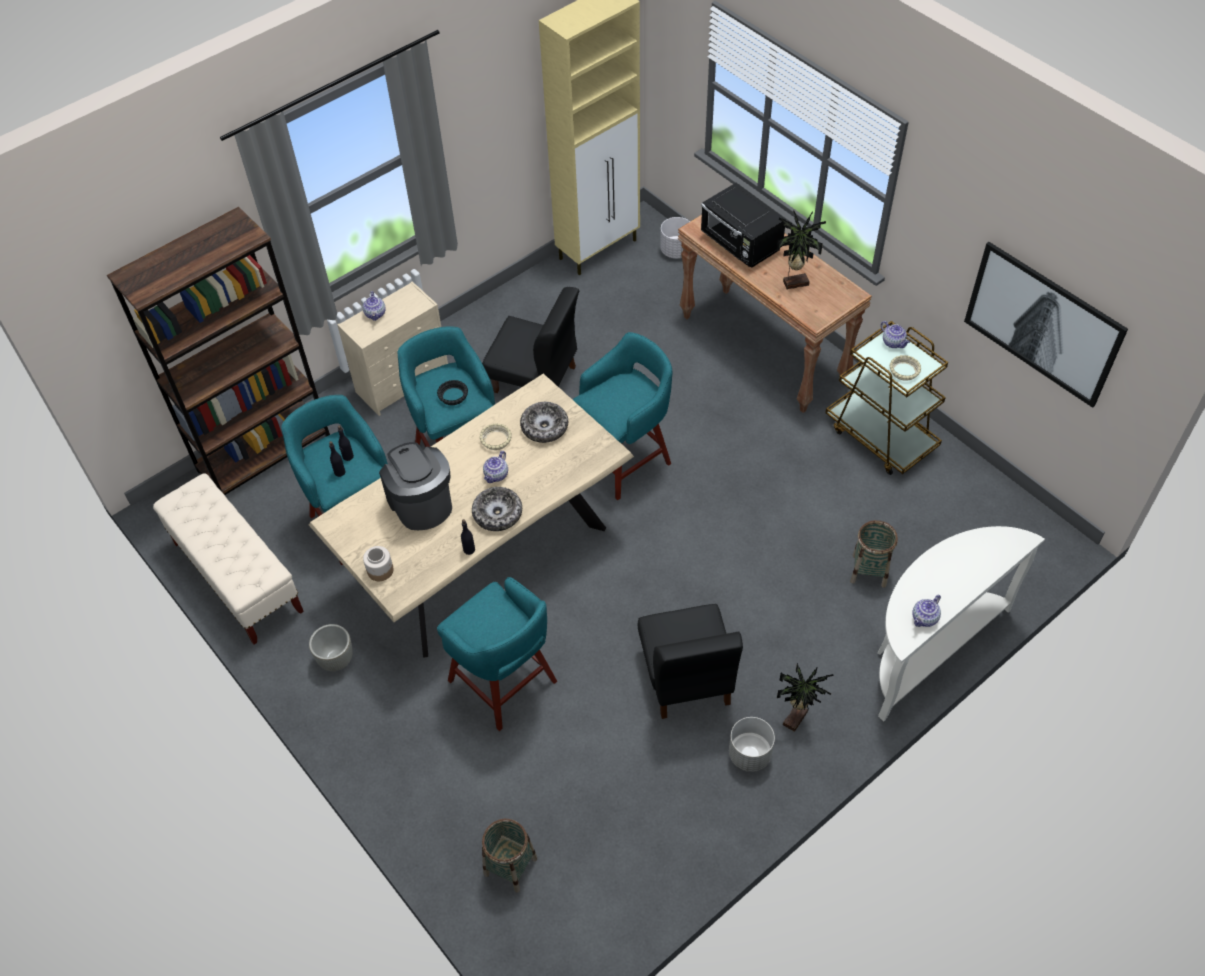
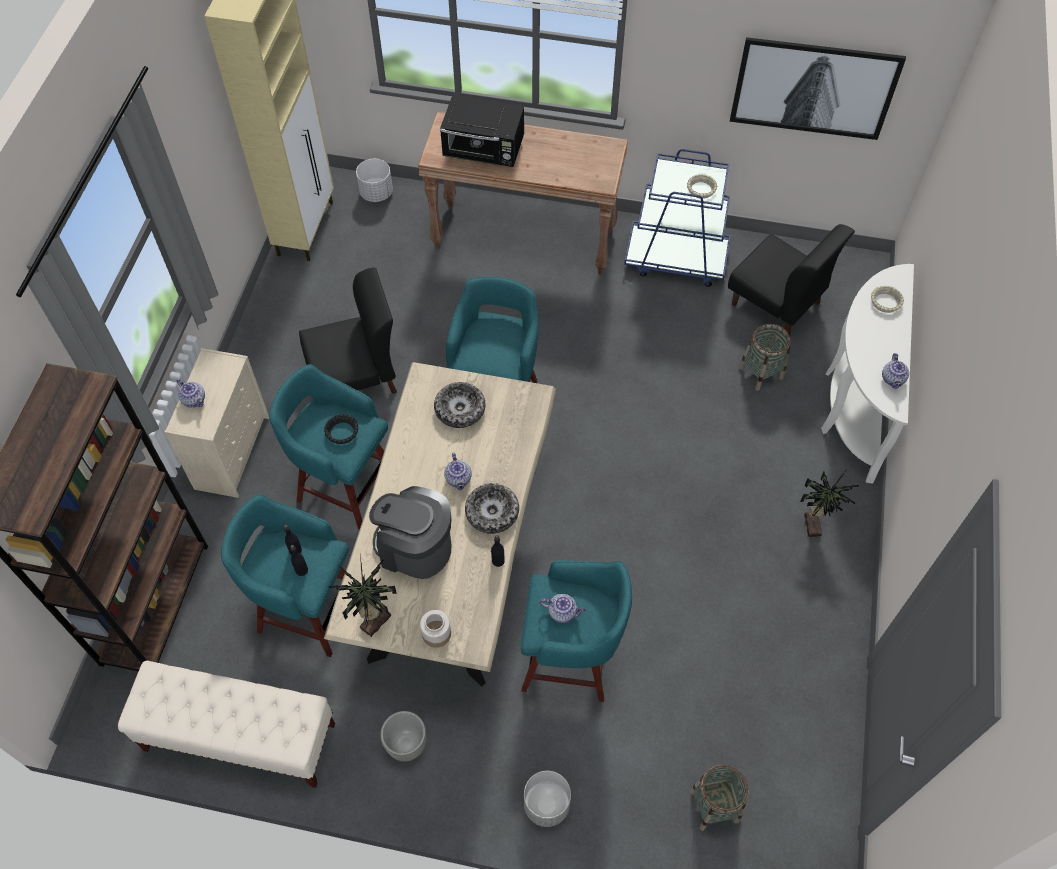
camera: 40 degrees left, 5 degrees up
(496, 439) = (428, 447): beige bowl -> beige bowl (885, 302)
(686, 677) = (707, 550): black chair -> black chair (776, 304)
(749, 754) = (806, 577): grey planter -> grey planter (546, 805)
(794, 282) = (558, 161): potted plant -> potted plant (373, 621)
(881, 436) = (676, 259): brown cart -> blue cart
(893, 343) = (672, 170): teapot -> teapot (563, 612)

